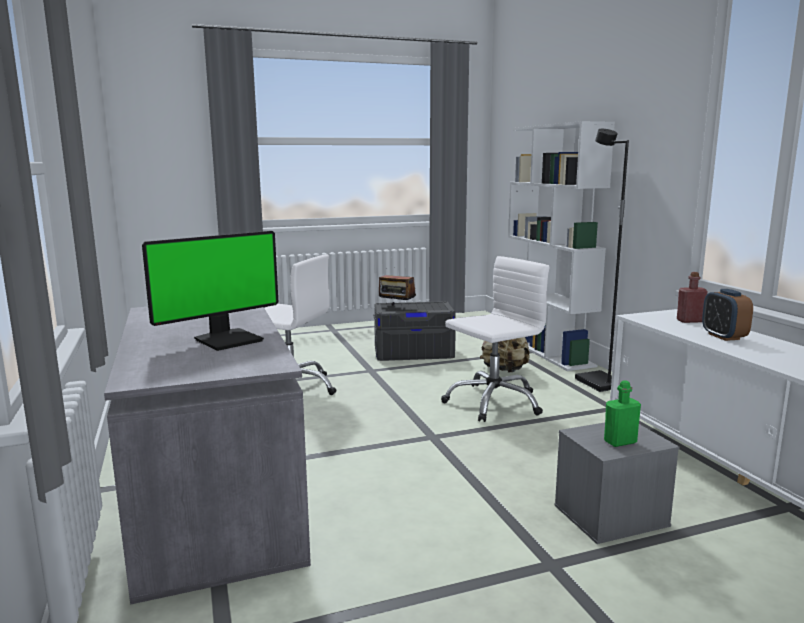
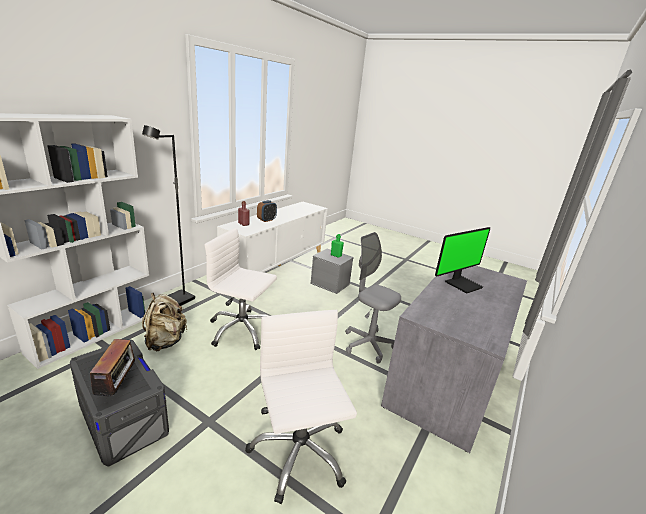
camera: 130 degrees left, 10 degrees up
(228, 339) = (462, 284): monitor -> monitor turned 135 degrees clockwise
(363, 469) = (368, 345): none -> grey office chair

